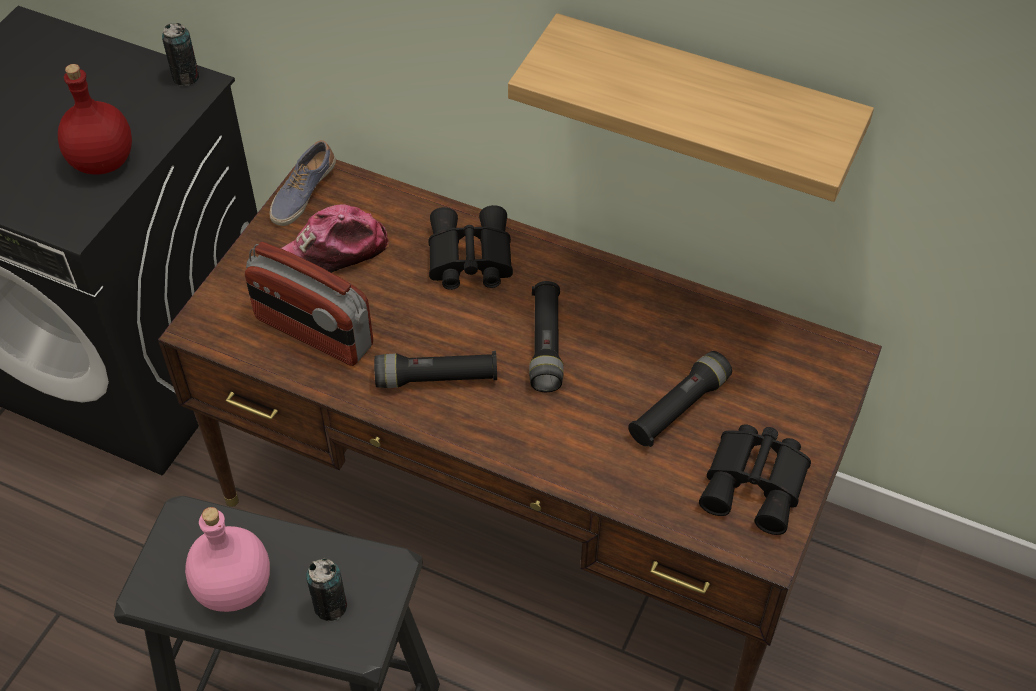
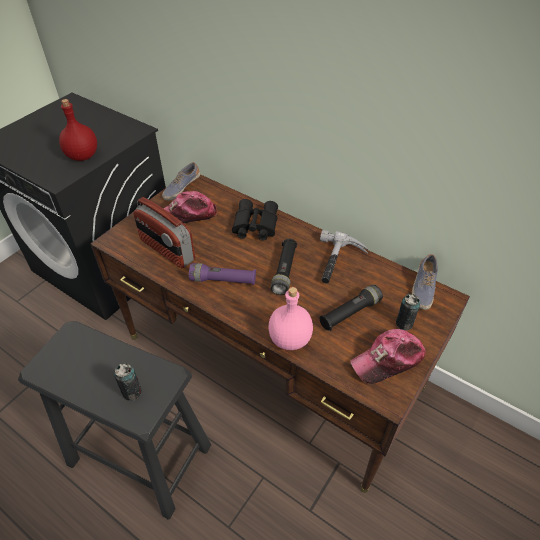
camera: 10 degrees right, 5 degrees down
(186, 77) = (135, 126): can -> can (404, 323)
(235, 587) = (85, 373): pink bottle -> pink bottle (290, 339)
(436, 379) = (223, 280): black flashlight -> purple flashlight
(641, 313) = (338, 262): none -> hammer
(704, 100) = (383, 141): shelf -> none
(757, 483) = (388, 360): black binoculars -> cap
(799, 342) = (423, 288): none -> shoe

